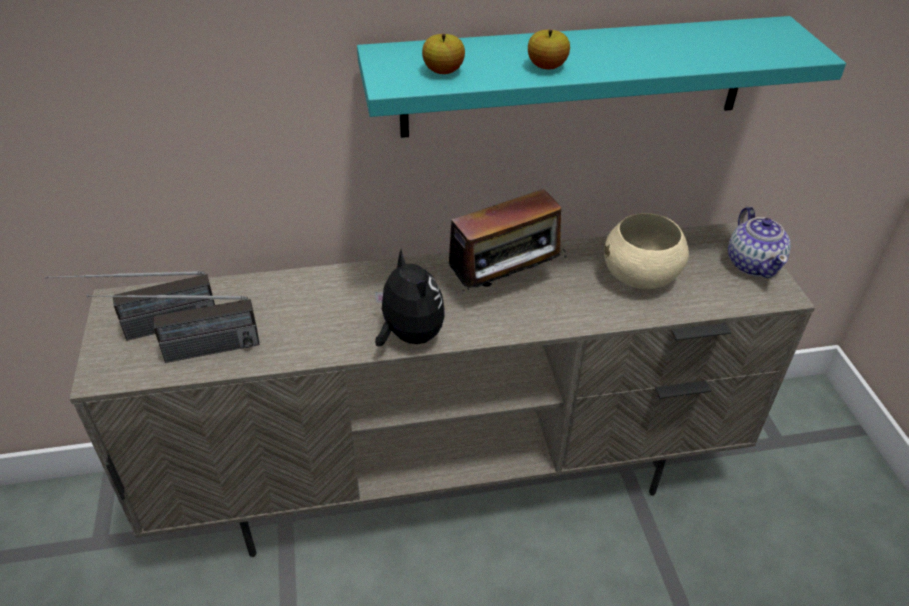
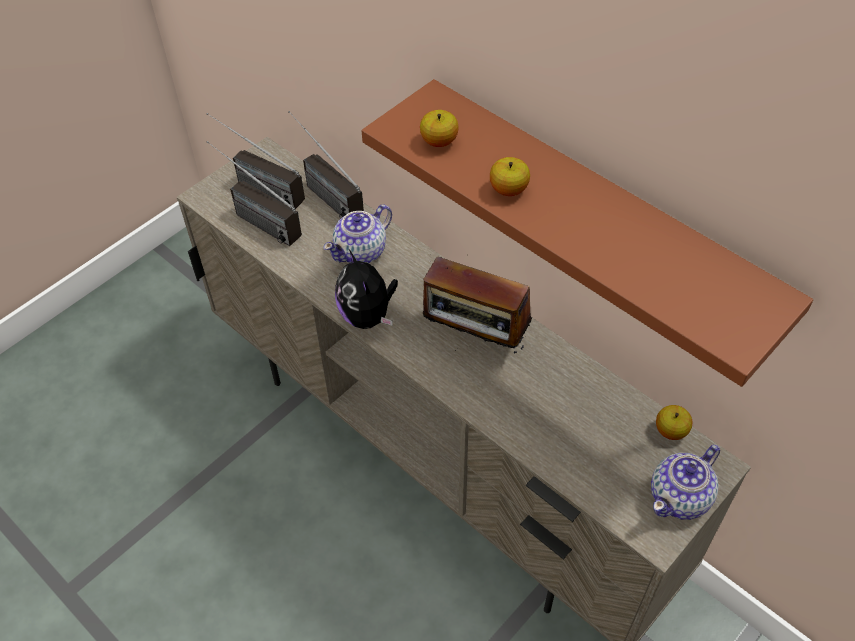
camera: 55 degrees right, 10 degrees up
(221, 289) = (321, 191): none -> radio
(328, 301) = (361, 251): none -> teapot
(409, 335) = (368, 316): plush toy -> plush toy turned 135 degrees clockwise
(576, 77) = (597, 214): turquoise shelf -> brown shelf
(641, 277) = (574, 421): beige bowl -> none
(690, 237) = (670, 431): none -> apple

